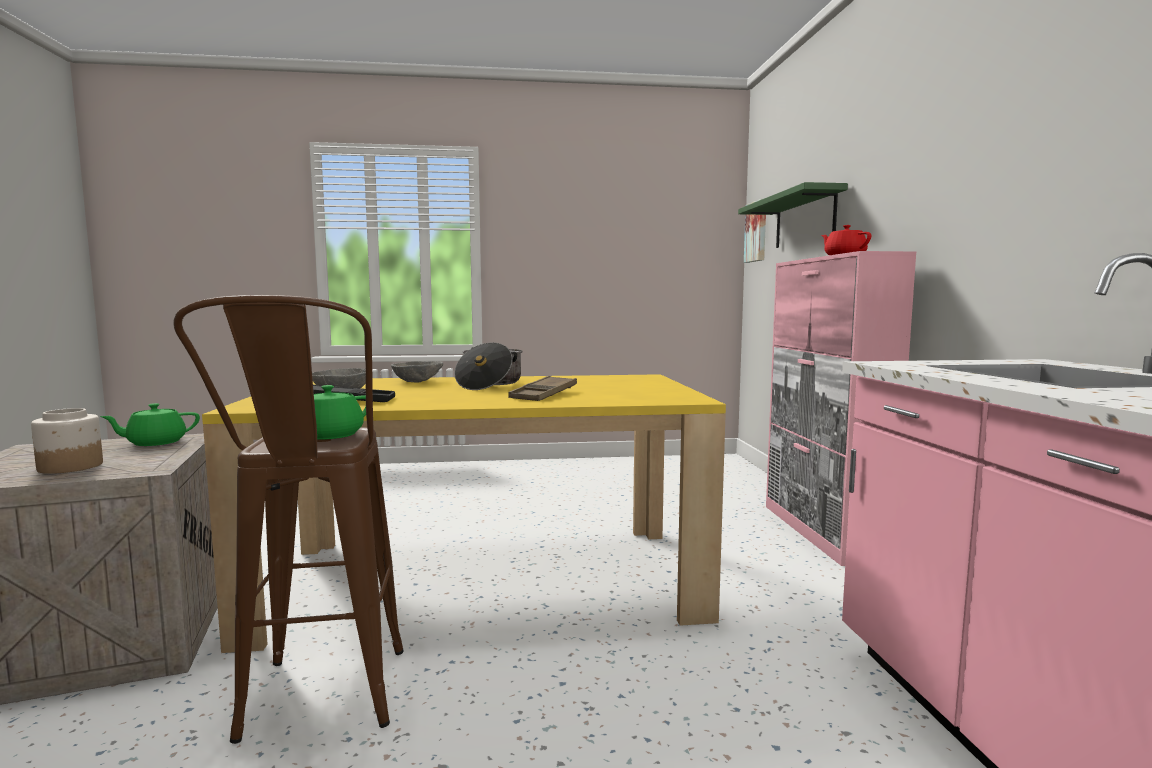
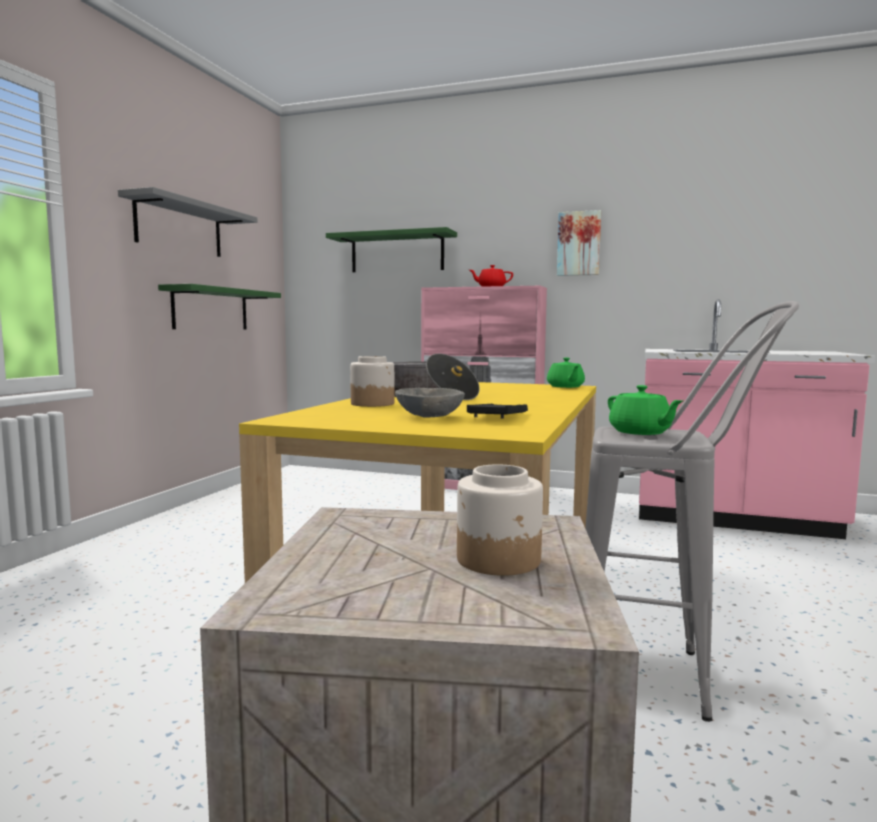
camera: 65 degrees left, 0 degrees up
(155, 443) = (363, 529): green teapot -> green teapot (565, 387)
(319, 711) = (665, 679): brown stool -> grey stool
(418, 381) = (372, 404): grey bowl -> jar
(544, 395) = (520, 395): brown tray -> none
(591, 228) = (179, 228): none -> grey shelf
(625, 295) = (211, 309): none -> green shelf
(757, 231) = (313, 254): picture -> picture (579, 244)

